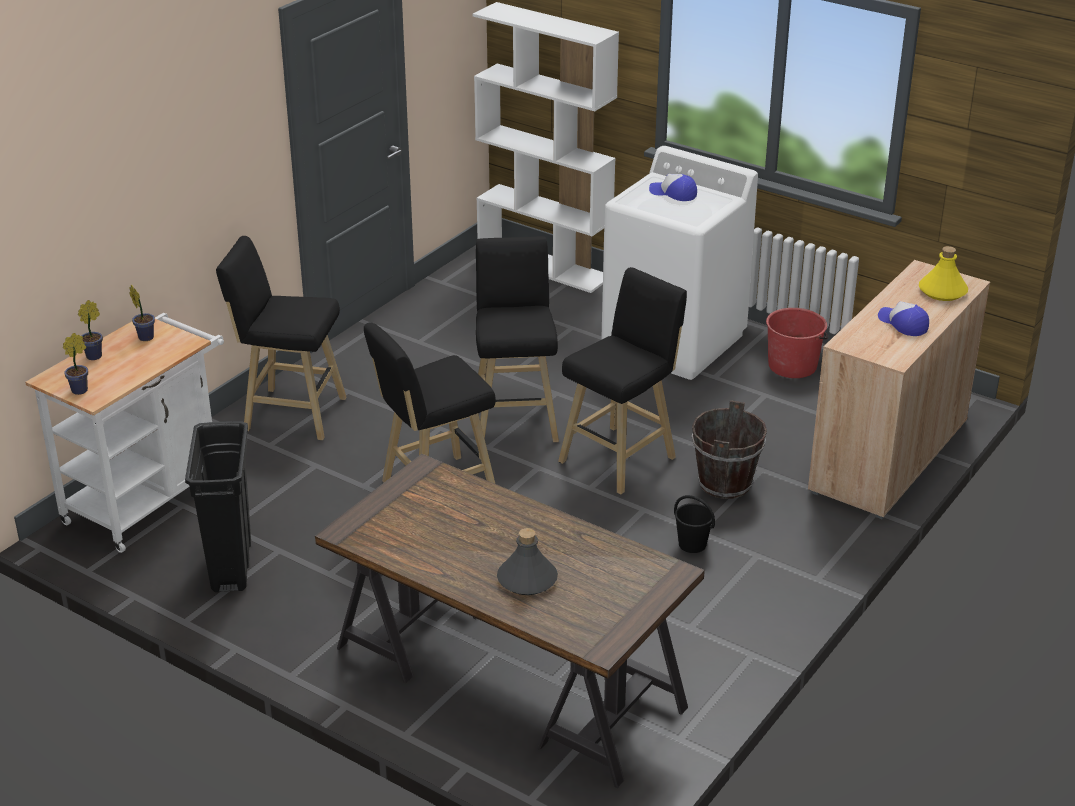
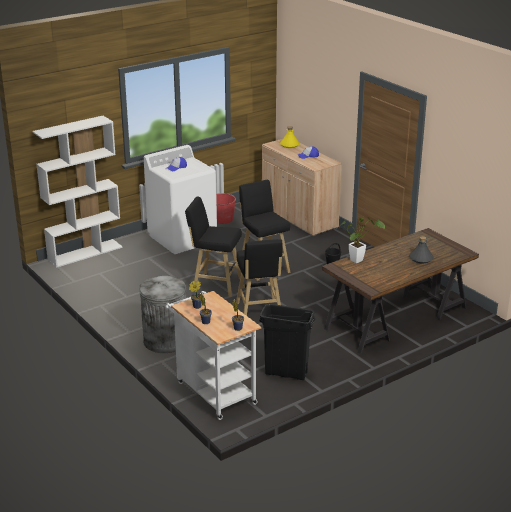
camera: 70 degrees left, 5 degrees down
(290, 413) = (165, 341): black stool -> grey trash can
(473, 494) = (358, 260): none -> potted plant
(725, 484) = (296, 250): brown bucket -> none

